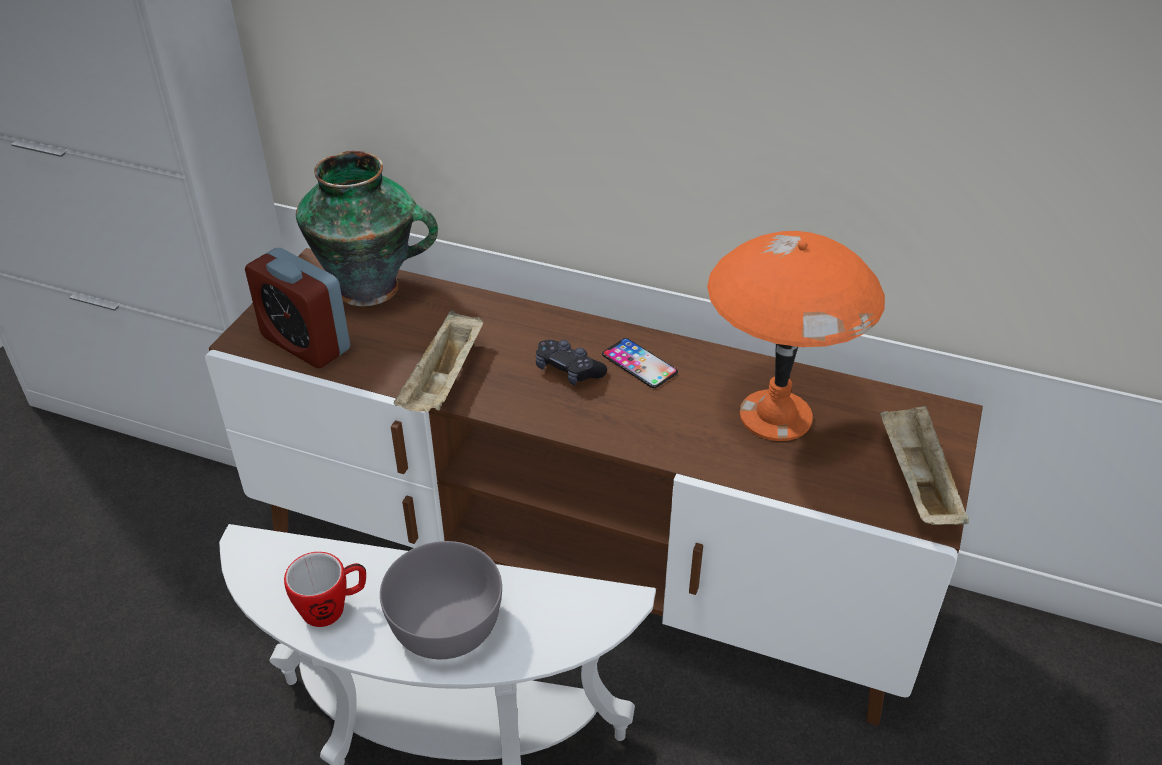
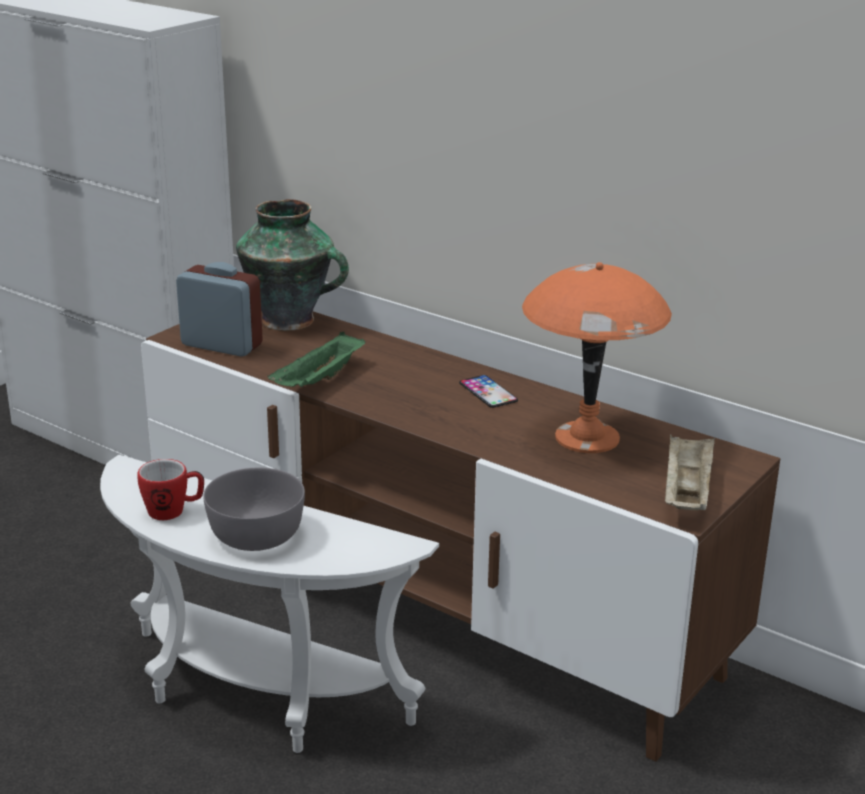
camera: 15 degrees right, 15 degrees down
(305, 343) = (222, 345): alarm clock -> alarm clock turned 150 degrees clockwise
(444, 382) = (319, 381): beige tray -> green tray
(568, 370) = (425, 388): black game controller -> none

